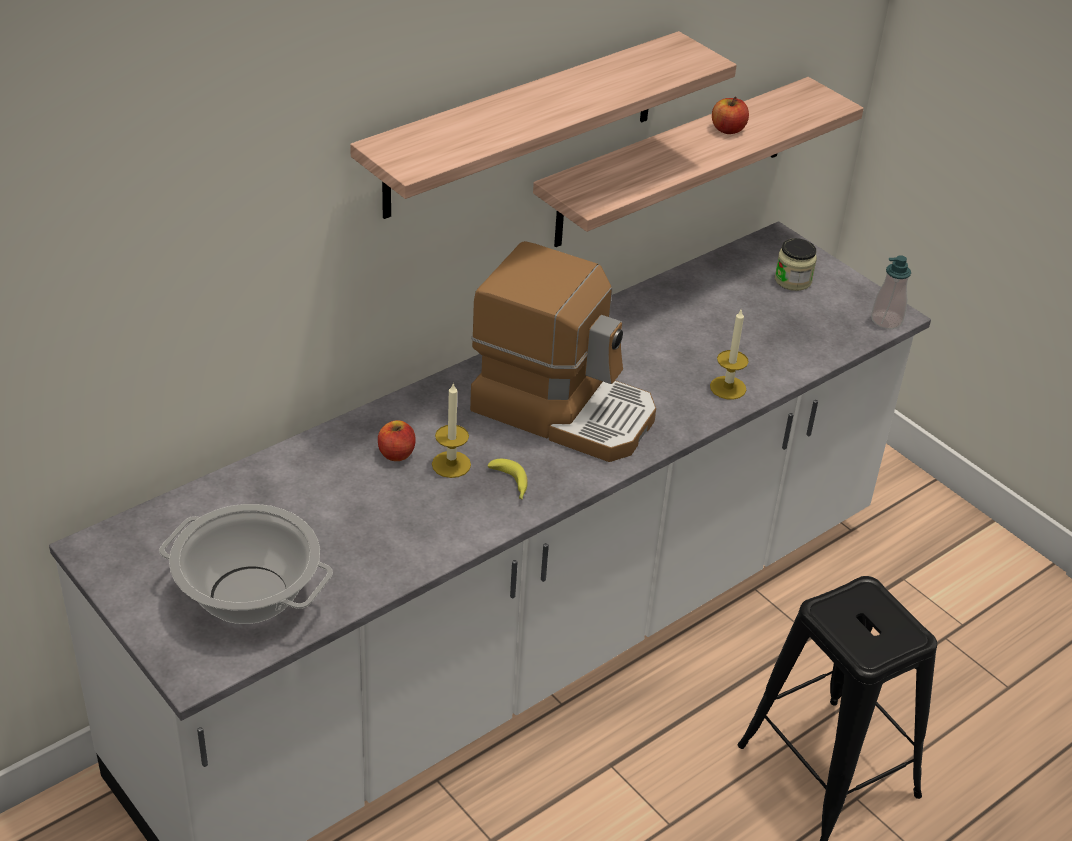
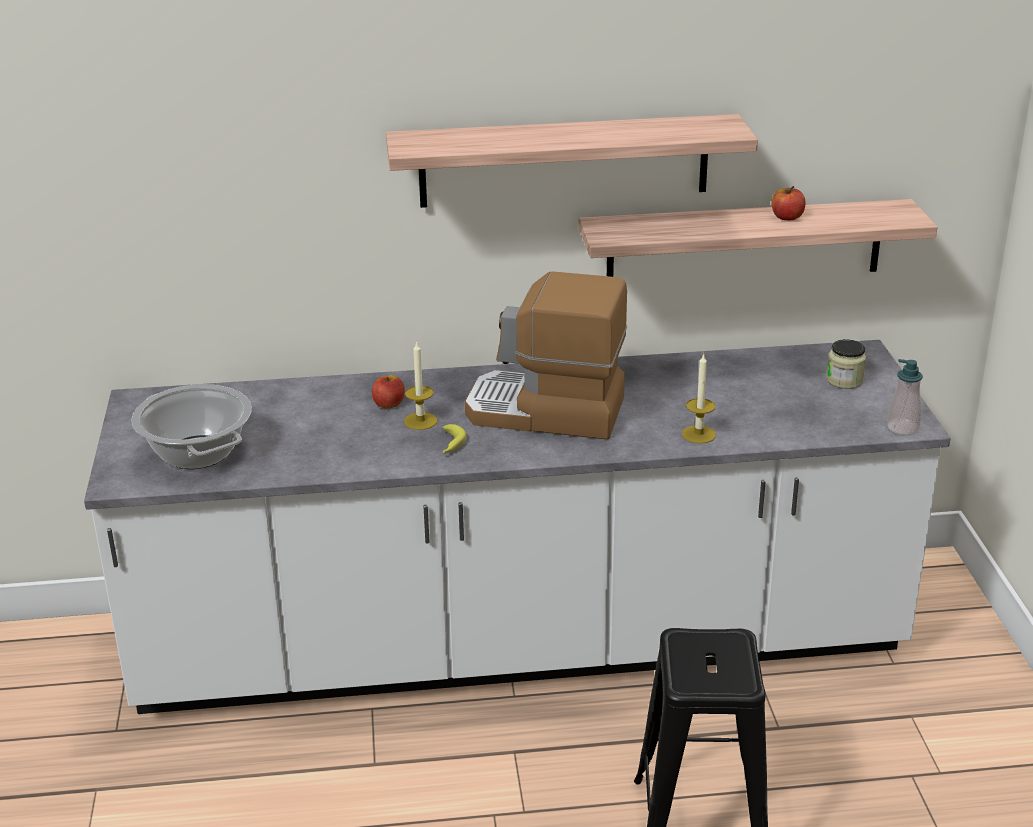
camera: 35 degrees right, 10 degrees down
(564, 409) = (546, 412): coffee machine -> coffee machine turned 135 degrees clockwise

